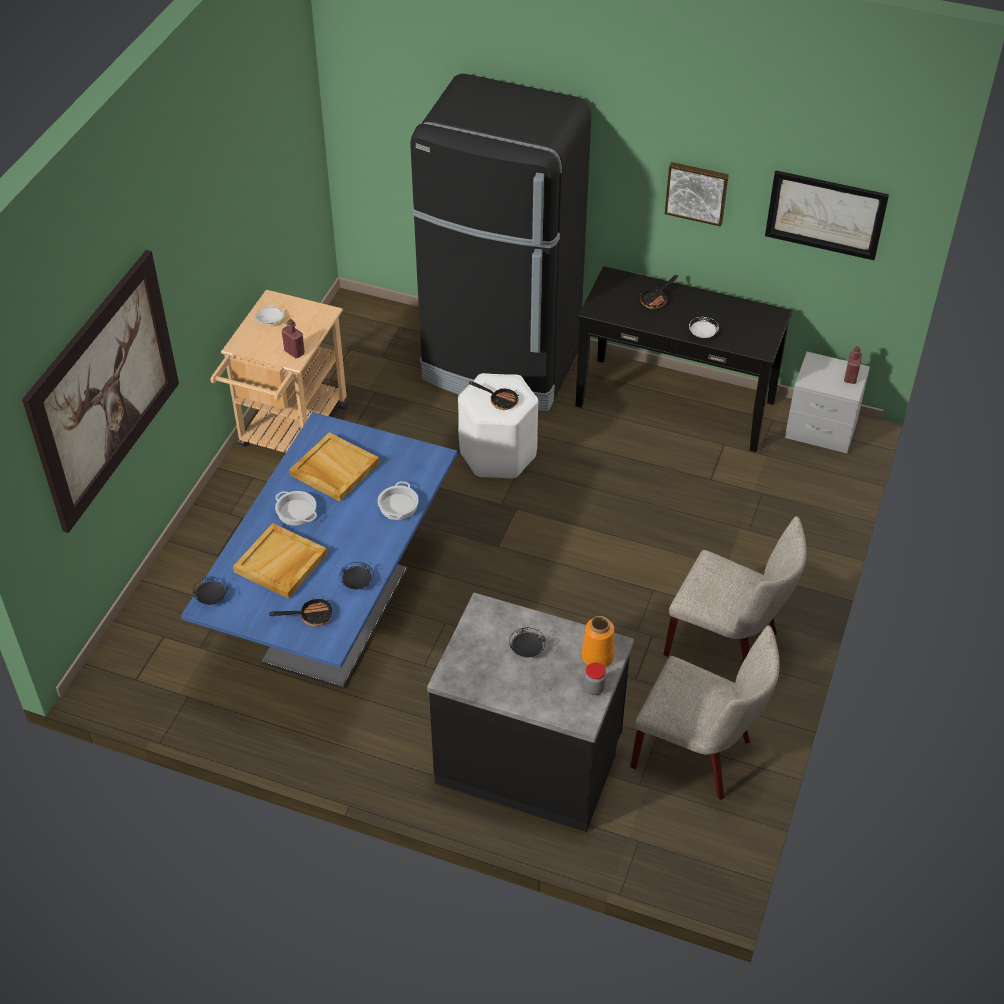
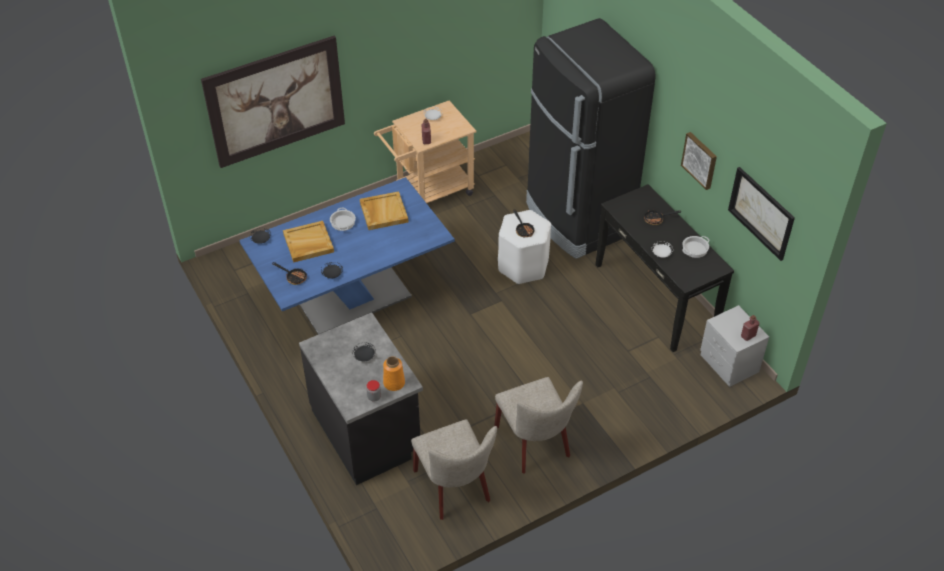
camera: 40 degrees right, 0 degrees up
(398, 506) = (393, 249): cooking pot -> cooking pot (695, 249)

